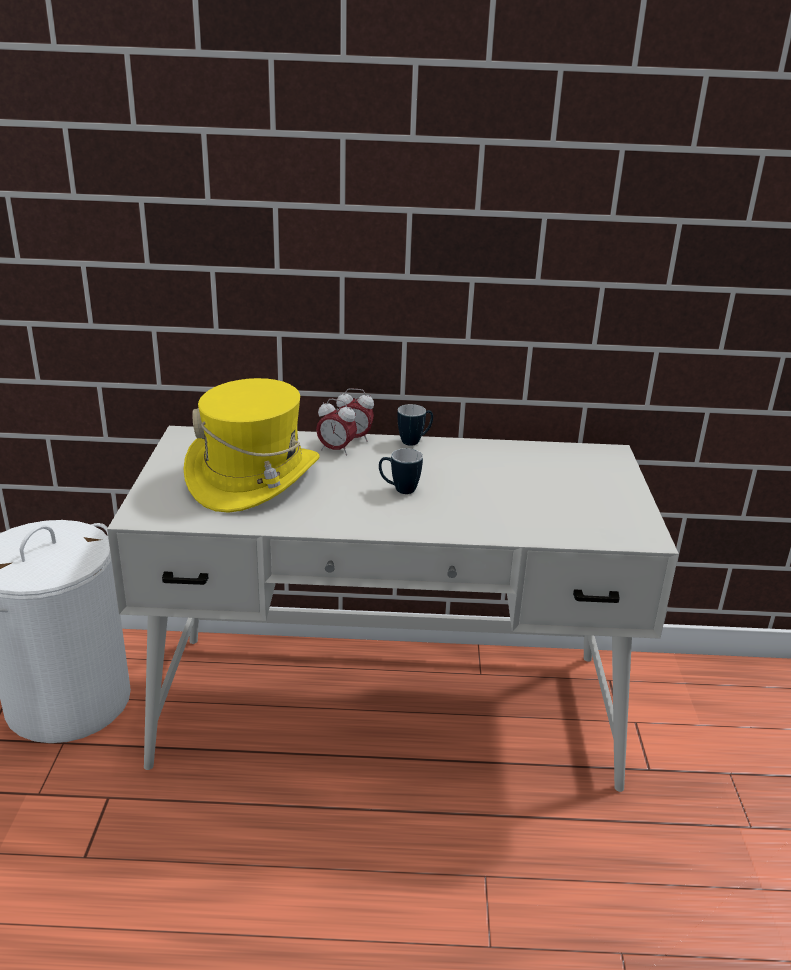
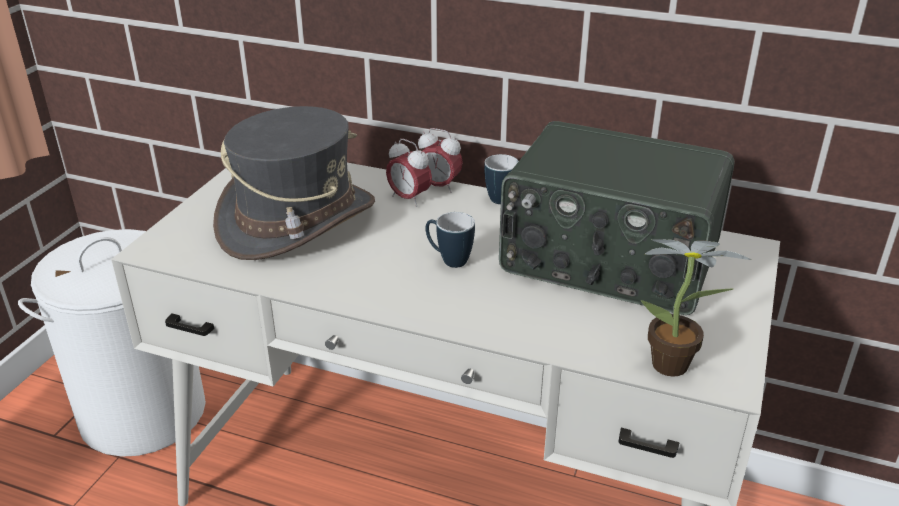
camera: 20 degrees right, 5 degrees up
(253, 478) = (297, 221): yellow hat -> grey hat
(519, 473) = (609, 261): none -> radio
(608, 534) = (676, 367): none -> potted plant

